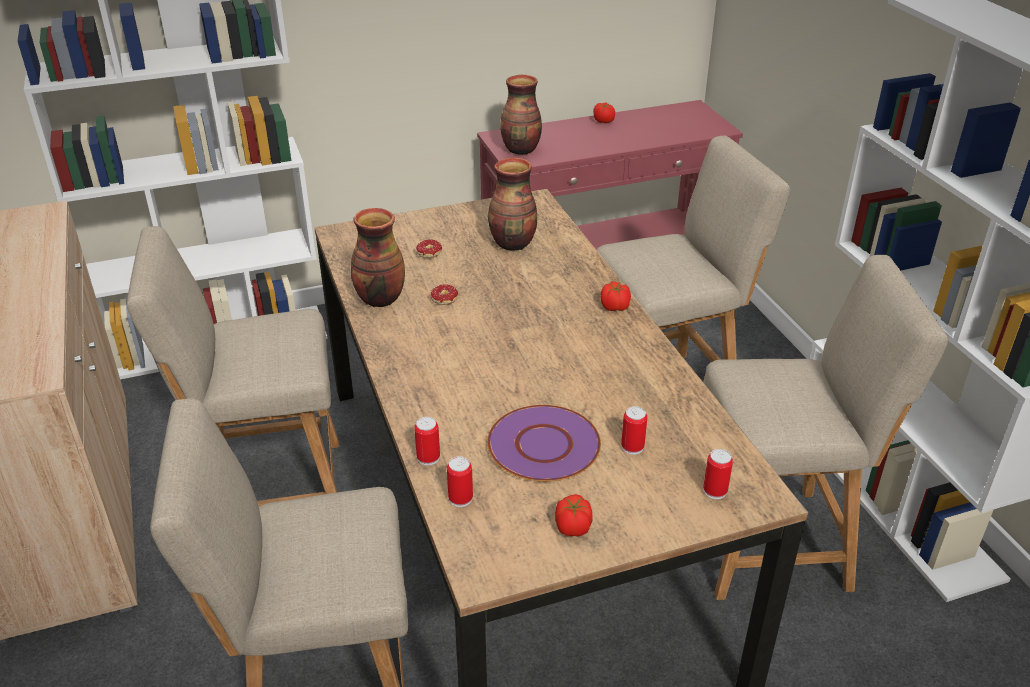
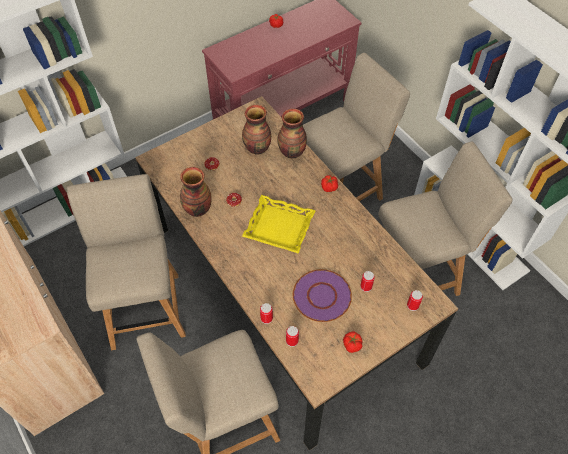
camera: 15 degrees left, 20 degrees up
(269, 493) = (145, 306): beige chair -> beige chair turned 105 degrees clockwise
(505, 342) = (279, 228): none -> yellow tray
(521, 150) = (234, 62): vase -> vase (292, 152)

